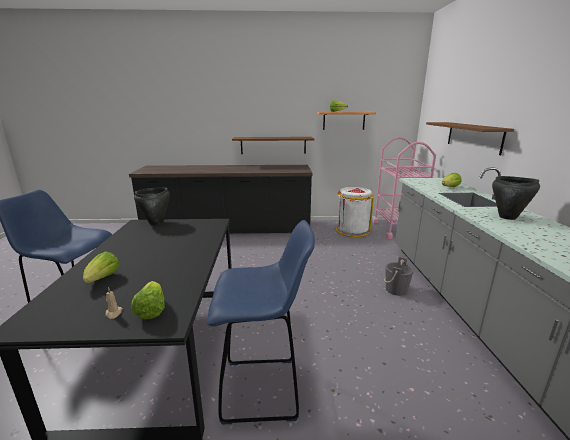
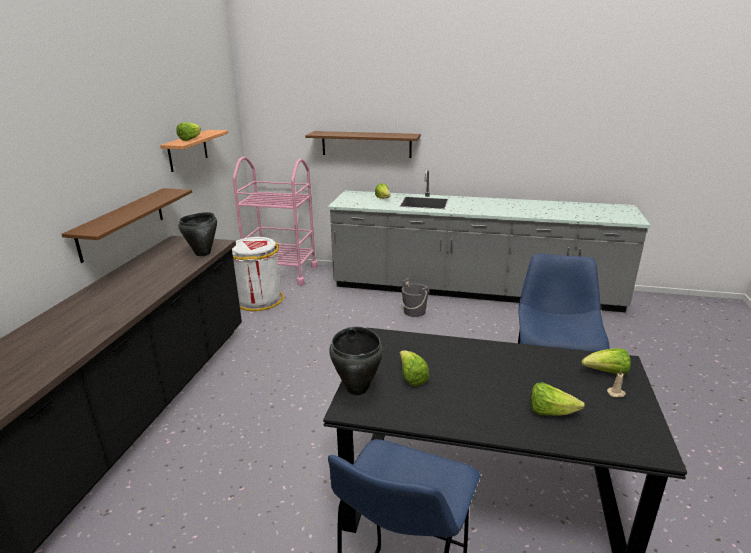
camera: 75 degrees left, 5 degrees up
(164, 234) = (412, 378): none -> lettuce
(508, 217) = (475, 205): black cooking pot -> black cooking pot (203, 253)

